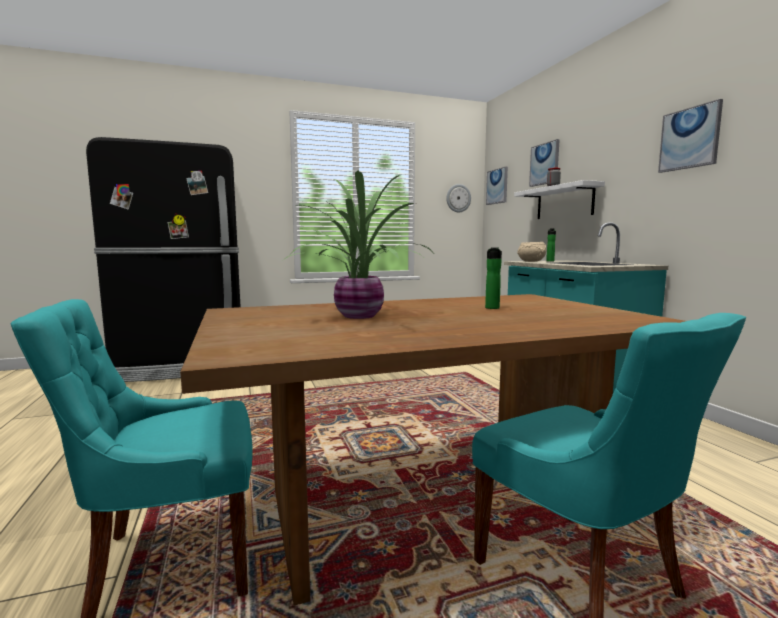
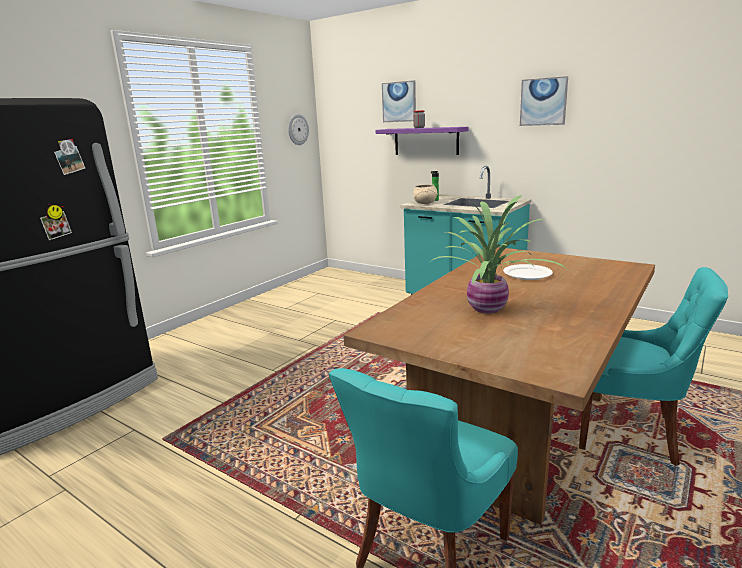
camera: 35 degrees left, 10 degrees up
(492, 308) = (527, 274): bottle -> white plate
(497, 186) = (337, 116): picture -> none
(564, 202) = (426, 141): white shelf -> purple shelf

